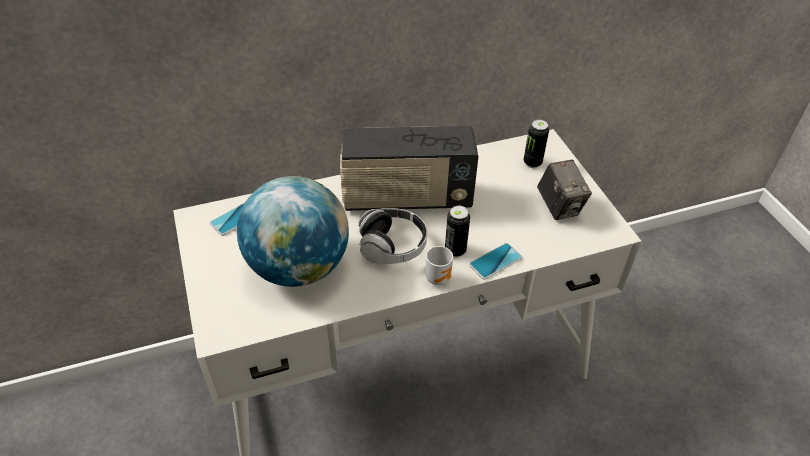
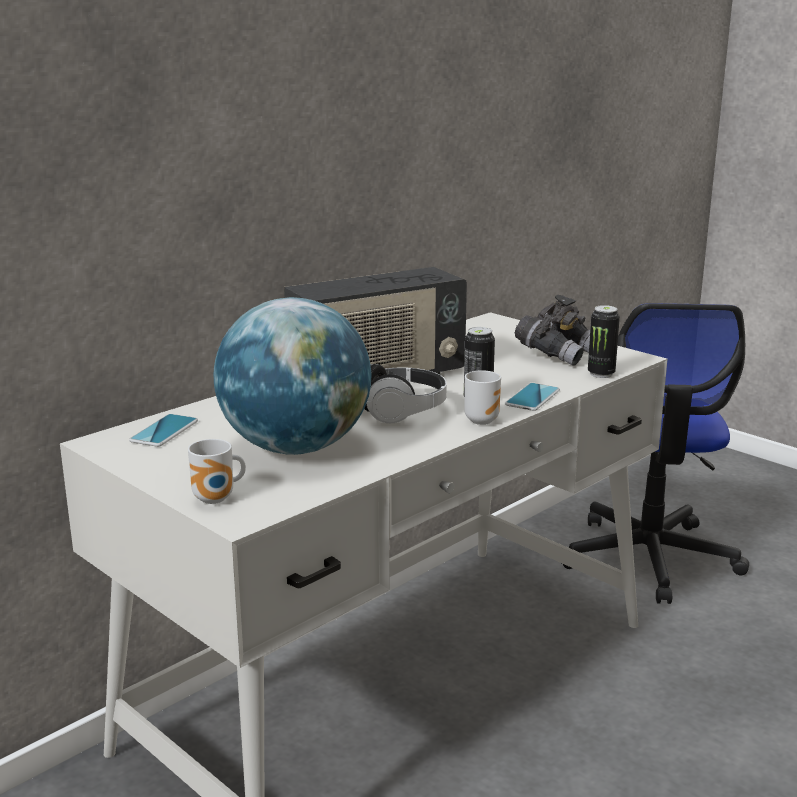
camera: 25 degrees left, 25 degrees down
(217, 309) = (217, 499): none -> mug
(532, 162) = (494, 334): can -> can (601, 374)
(559, 206) = (558, 354): camera -> grey binoculars
(638, 318) = (650, 558): none -> office chair

